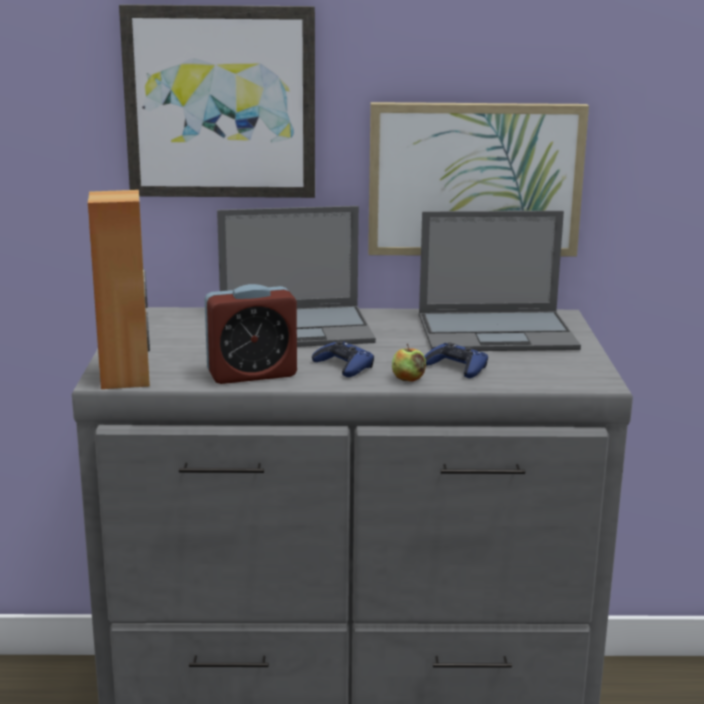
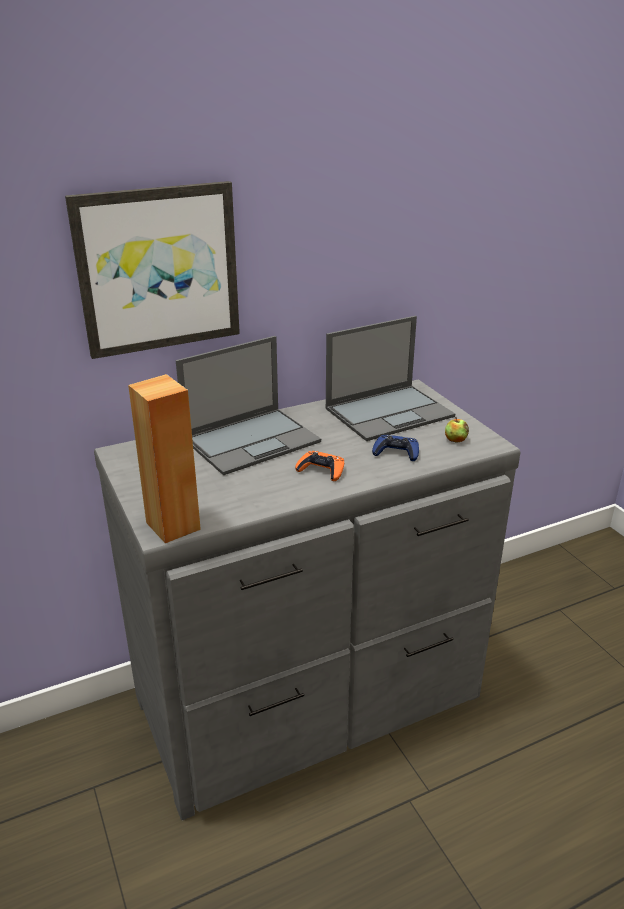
camera: 25 degrees left, 10 degrees up
(252, 374) = (265, 496): alarm clock -> none
(344, 366) = (321, 470): blue game controller -> orange game controller
(408, 379) = (375, 472): apple -> apple (455, 440)
(475, 179) = (348, 300): picture -> none

